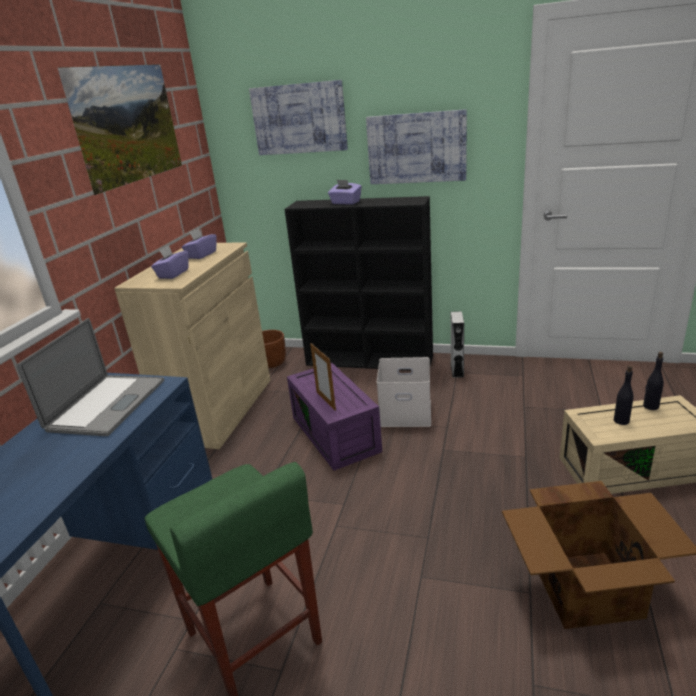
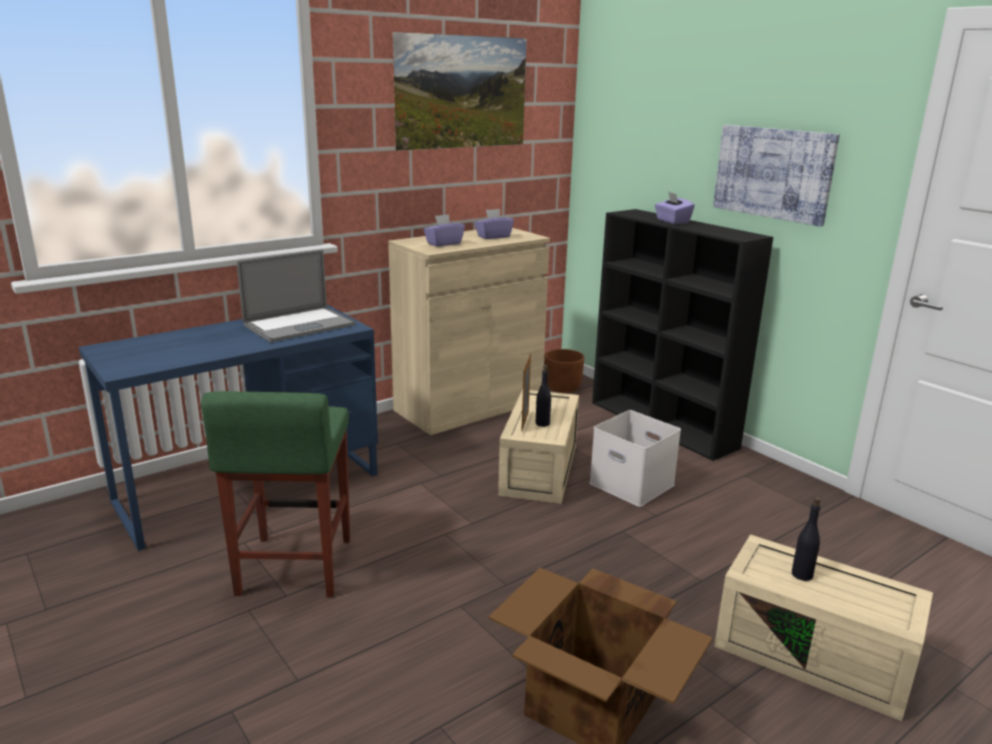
camera: 35 degrees right, 5 degrees down
(299, 118) = (659, 115): picture -> none
(337, 434) = (541, 470): purple storage box -> beige storage box
(457, 370) = (747, 473): grey speaker -> none
(650, 406) = (866, 581): black bottle -> black bottle (542, 423)

